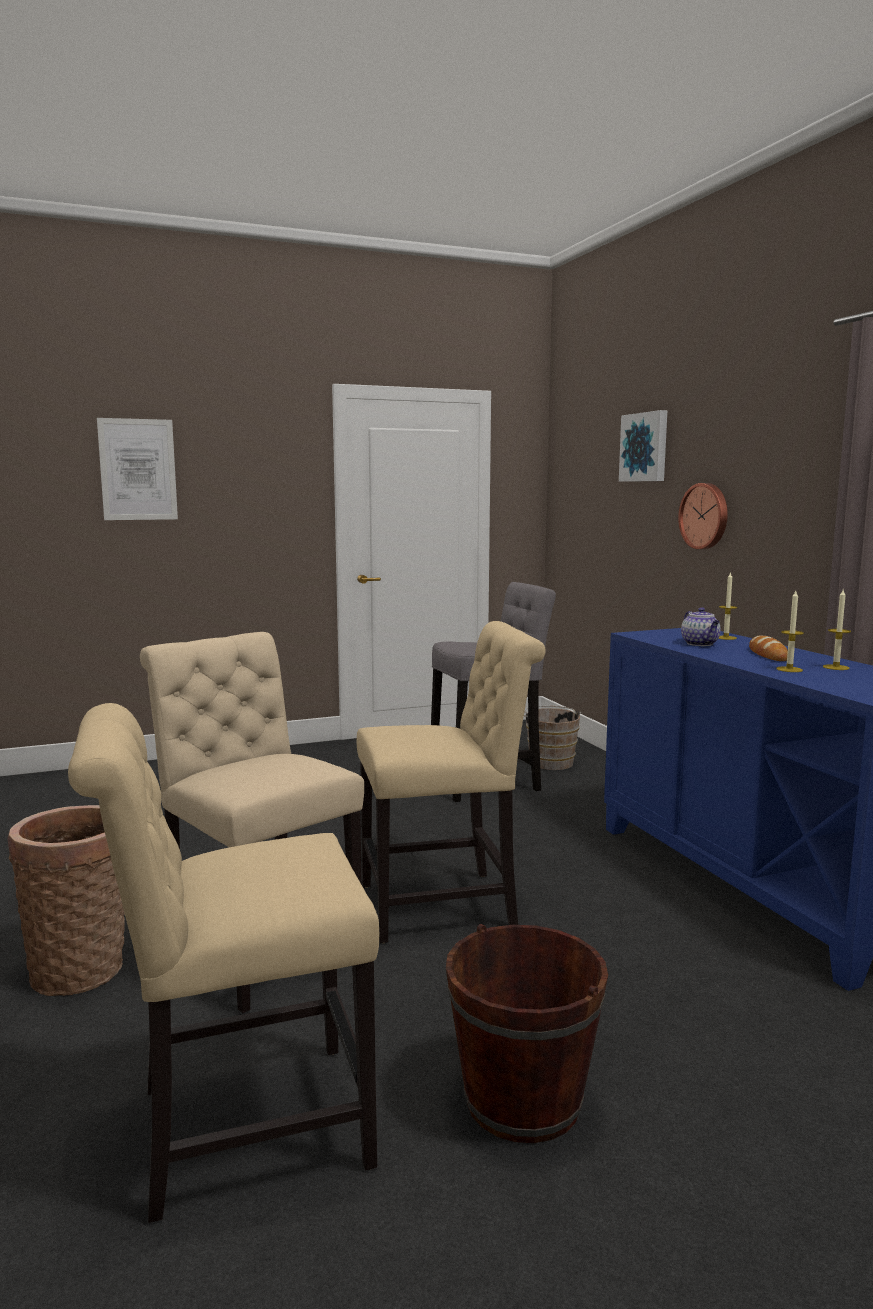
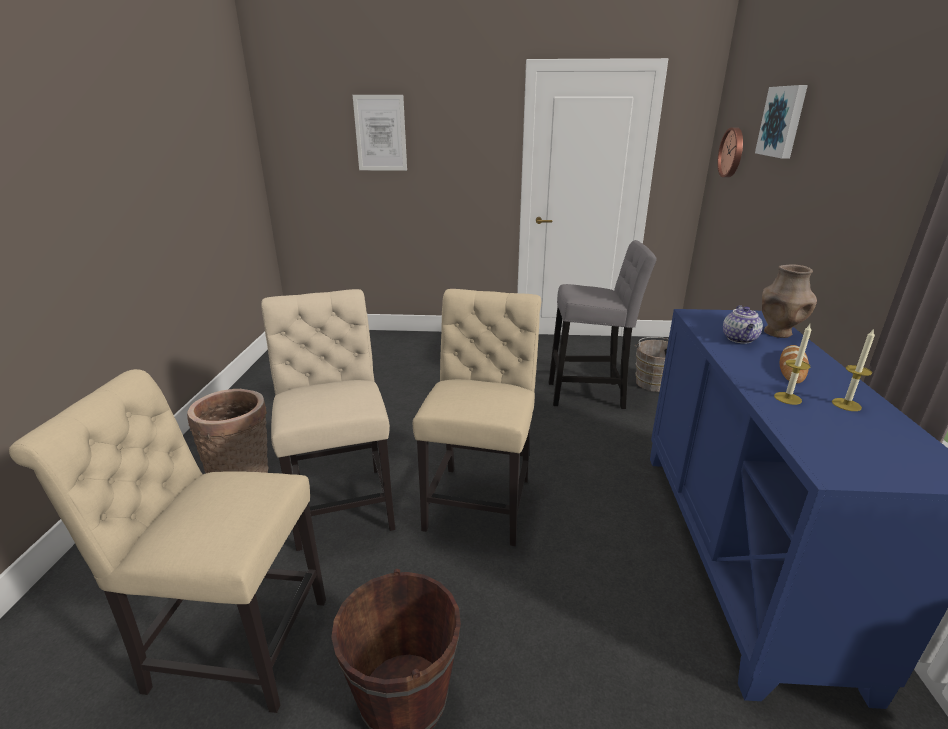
camera: 25 degrees right, 15 degrees up
(446, 905) = (480, 499): beige chair -> beige chair turned 90 degrees counterclockwise
(705, 516) = (813, 201): wall clock -> wall clock (732, 152)
(726, 638) = (777, 333): candle -> brown vase

